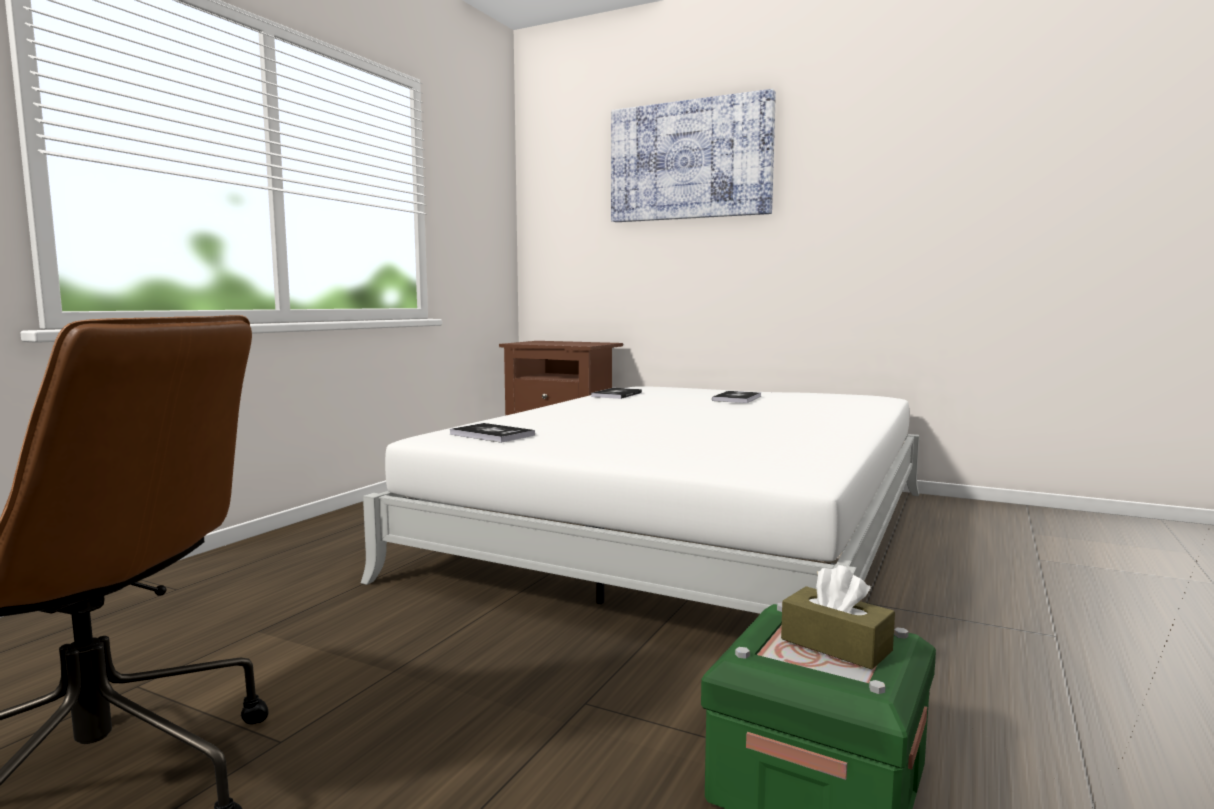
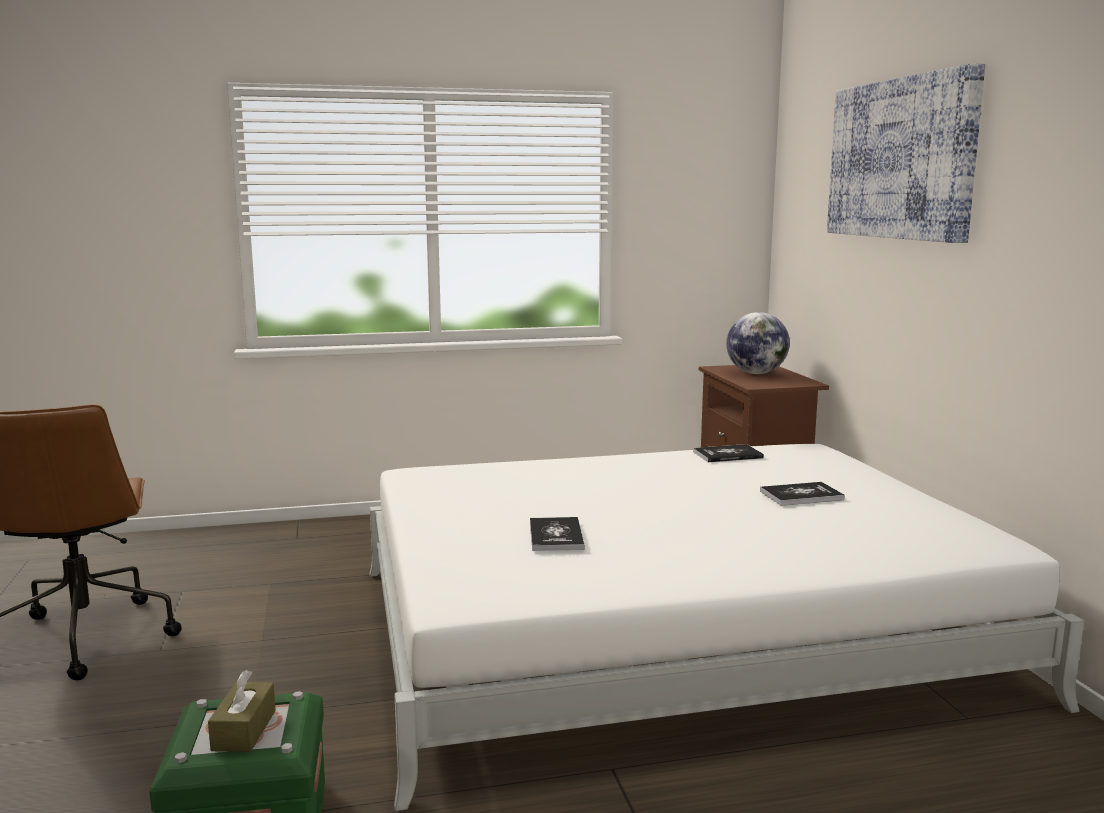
camera: 50 degrees right, 5 degrees up
(492, 435) = (447, 482): book -> book (556, 536)
(555, 342) = (756, 373): none -> globe

